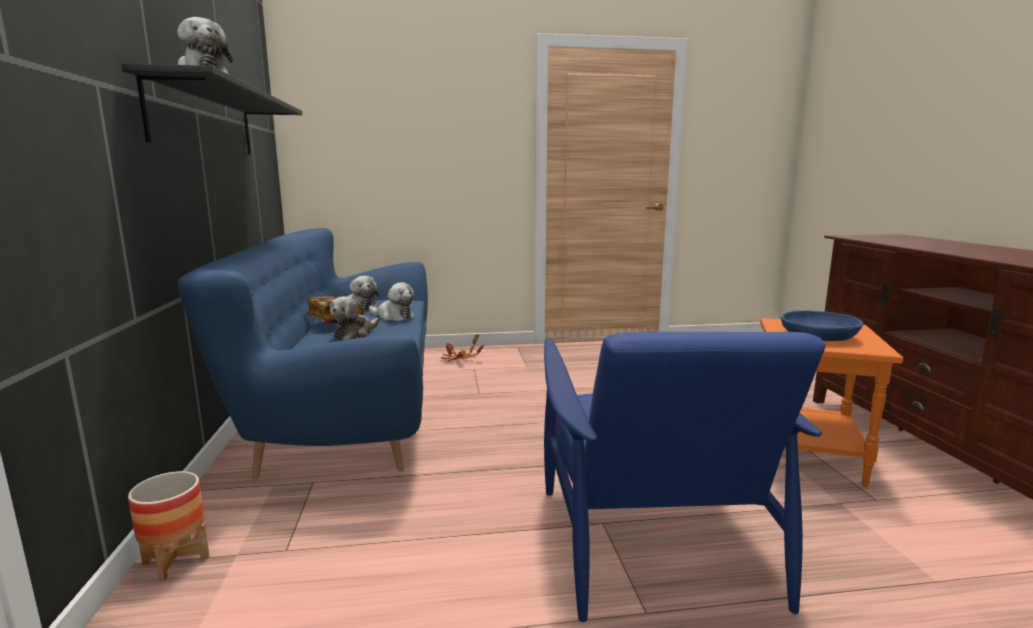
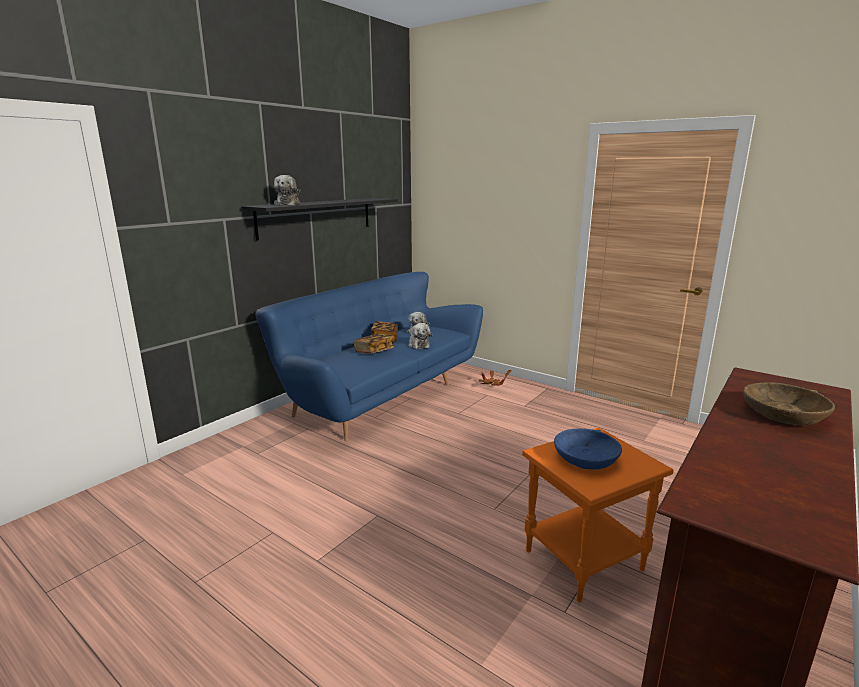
camera: 45 degrees right, 5 degrees up
(176, 560) = (227, 438): planter -> none
(355, 334) = (374, 351): plush toy -> book
(652, 536) = (385, 536): blue armchair -> none
(939, 244) = (783, 414): none -> brown bowl

